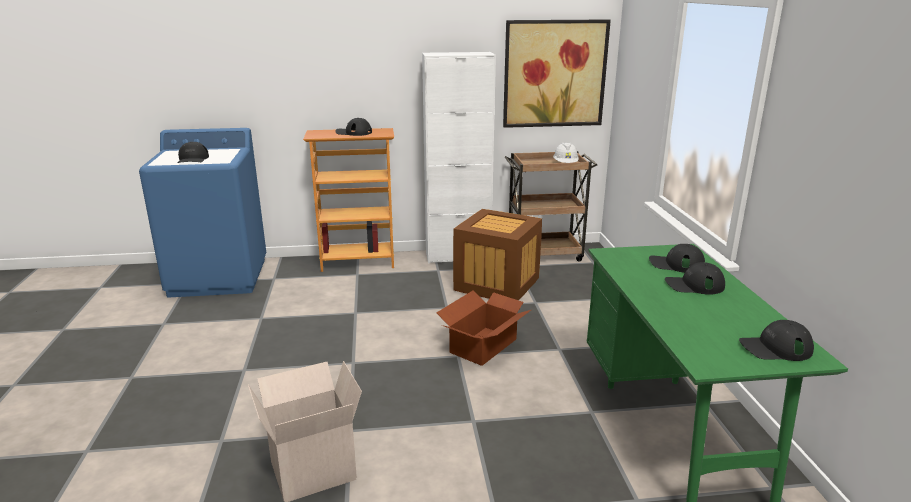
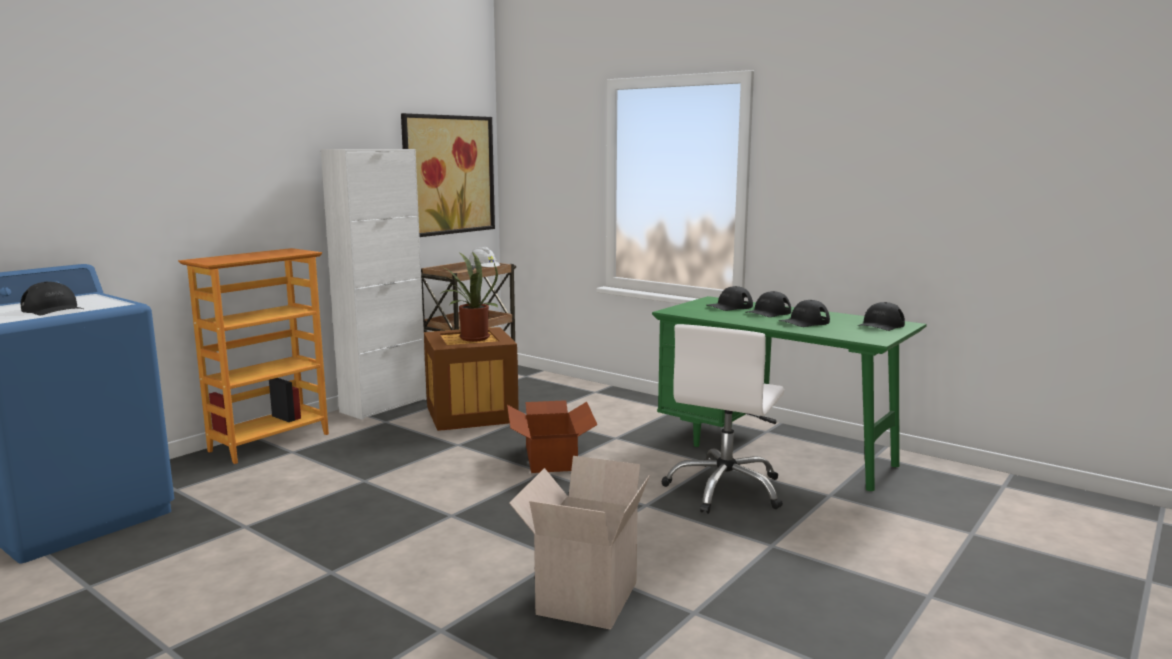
camera: 45 degrees left, 10 degrees down
(353, 132) = (257, 255): black cap -> black cap (804, 322)
(500, 224) = (471, 338): none -> potted plant
(556, 441) = (725, 489): none -> white office chair

